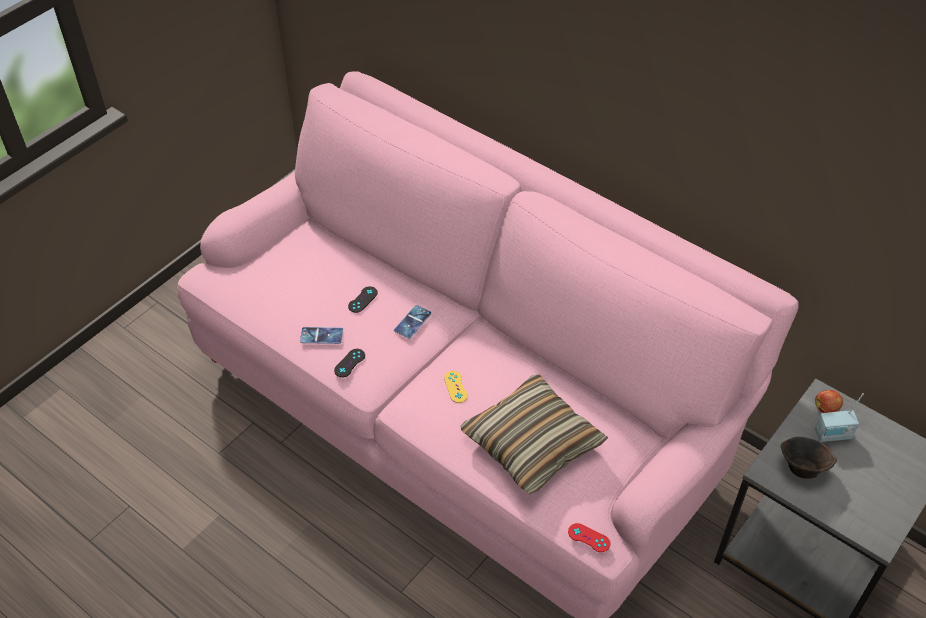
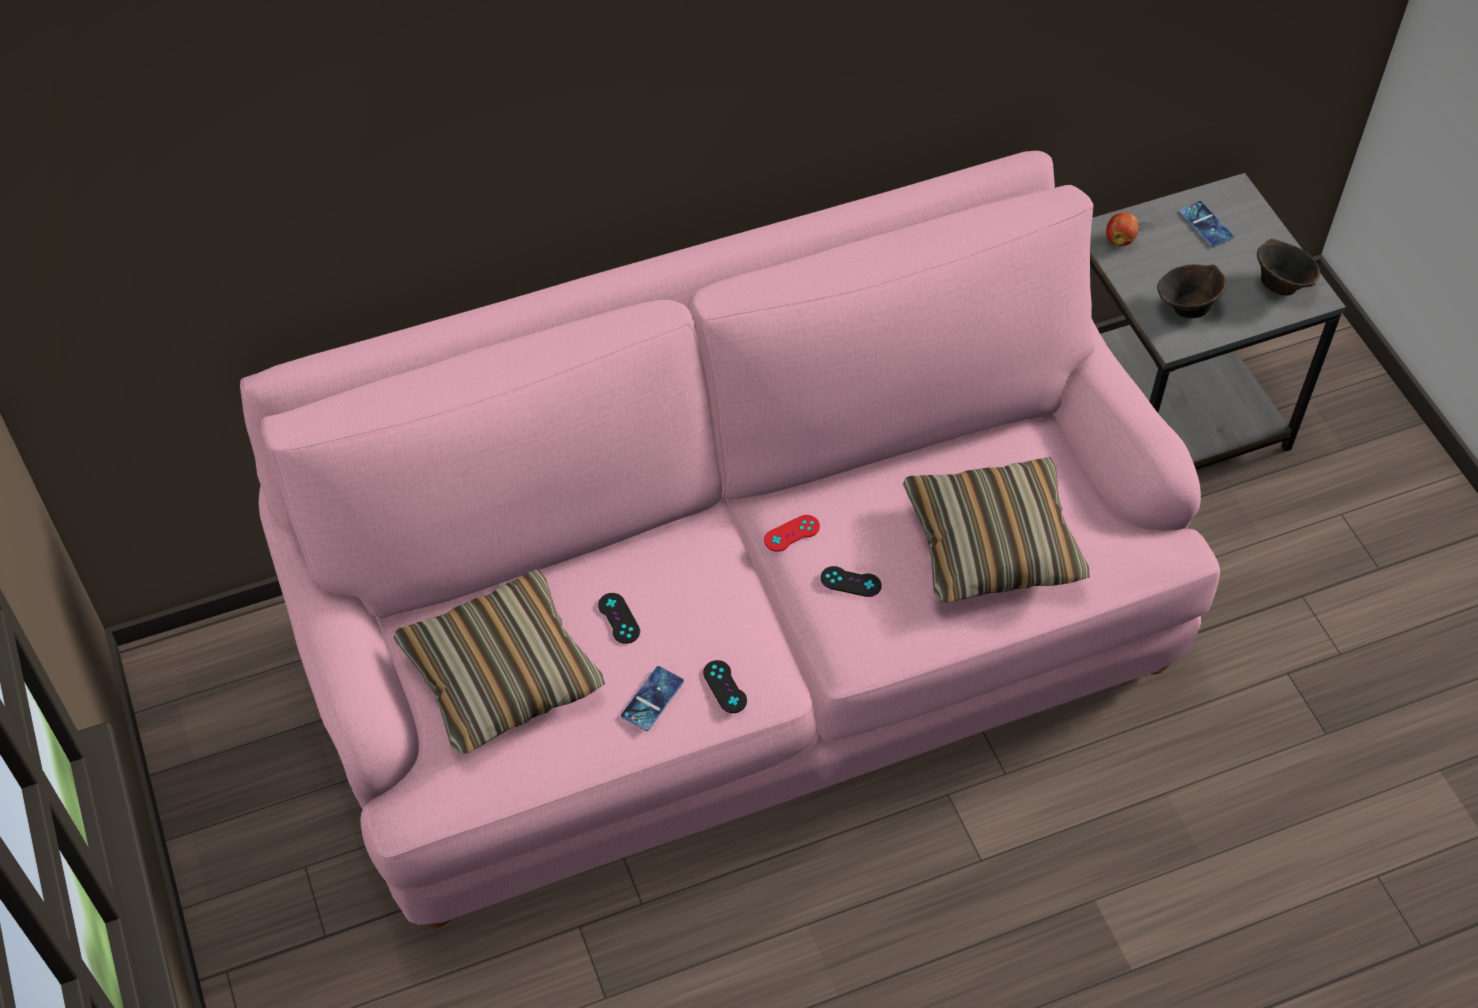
camera: 60 degrees left, 5 degrees up
(298, 271) = (501, 674): none -> pillow
(412, 322) = (700, 579): phone -> phone (1206, 224)
(455, 387) = (850, 582): yellow game controller -> black game controller
(589, 538) = (1163, 557): red game controller -> red game controller (791, 533)
(833, 436) = (1160, 255): radio -> none
(873, 514) = (1280, 283): none -> brown bowl

